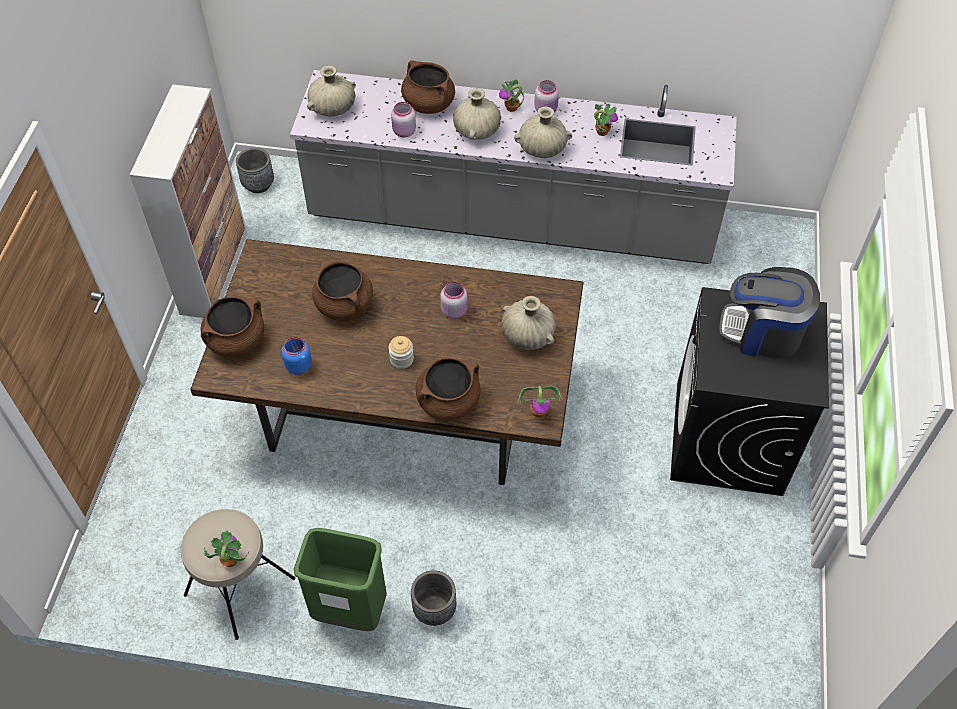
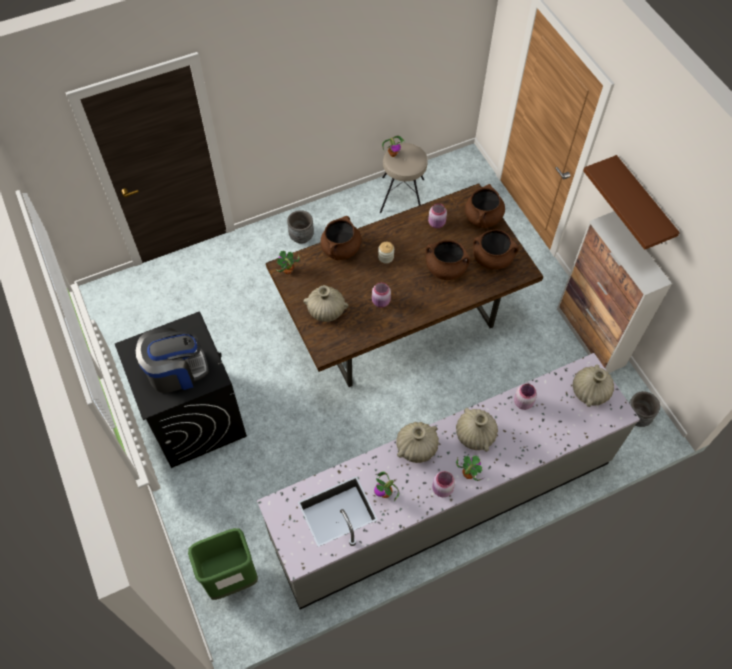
camera: 145 degrees right, 5 degrees up
(119, 117) = (642, 202): none -> brown shelf
(298, 366) = (437, 223): blue jar -> pink jar
(350, 610) = (341, 214): green trash can -> green trash can (231, 579)
(428, 104) = (530, 438): brown cooking pot -> brown cooking pot (492, 258)

